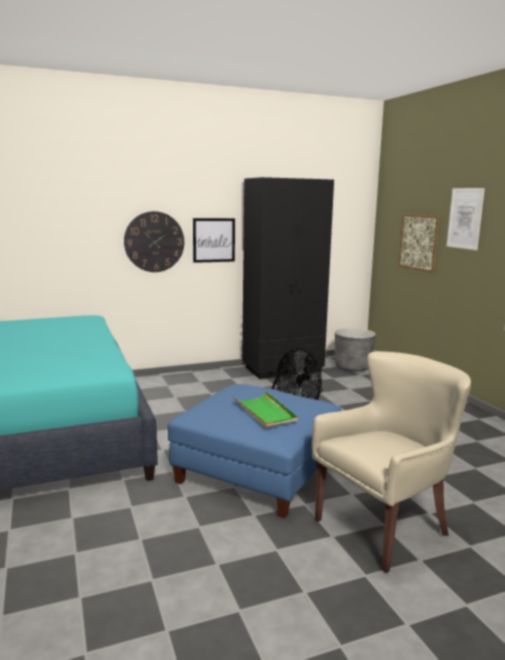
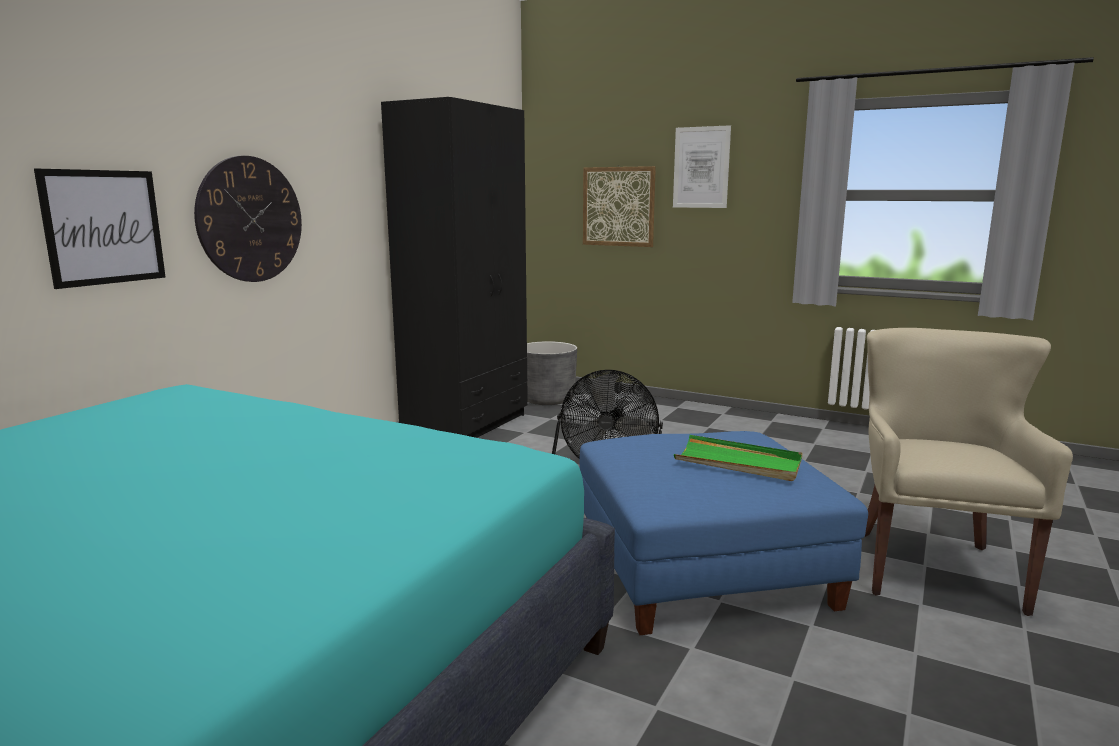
camera: 40 degrees left, 0 degrees up
(214, 240) = (343, 214): picture -> picture (104, 227)

